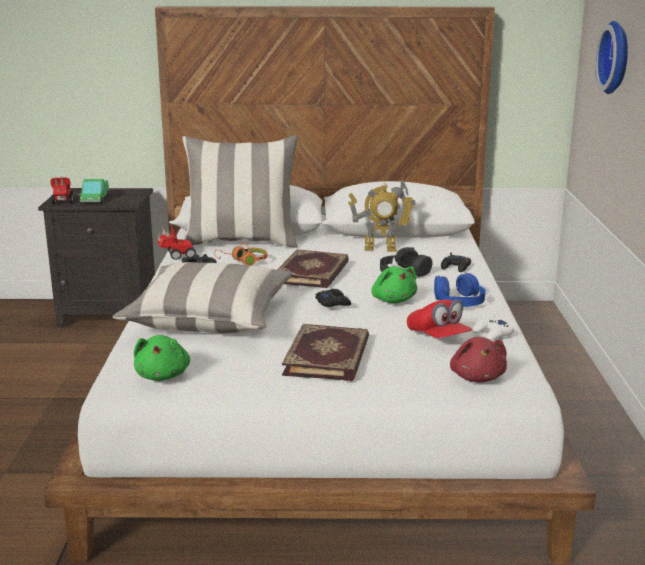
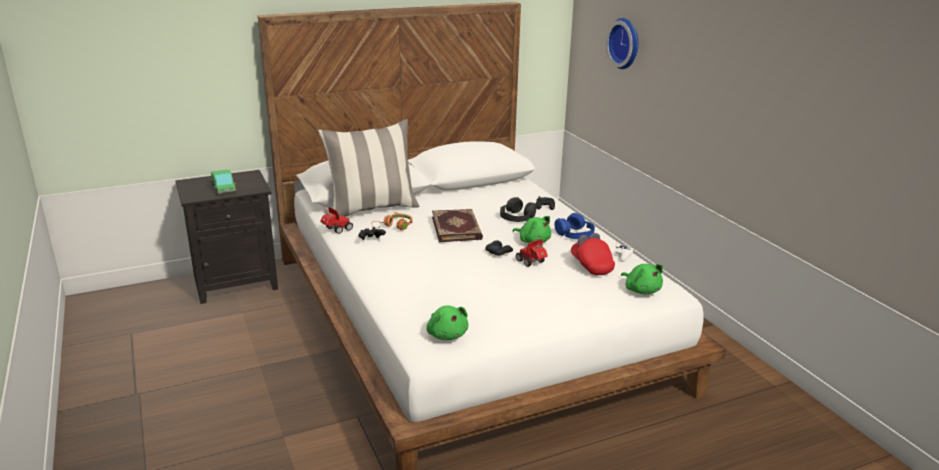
camera: 25 degrees left, 5 degrees up
(62, 203) = (199, 196): toy car -> toy car (532, 263)
(209, 320) = (428, 282): pillow -> none
(329, 357) = (540, 295): book -> none
(380, 249) = (480, 198): toy robot -> none
(438, 337) = (591, 265): red cap -> red cap turned 150 degrees counterclockwise
(477, 377) = (641, 290): red plush toy -> green plush toy

